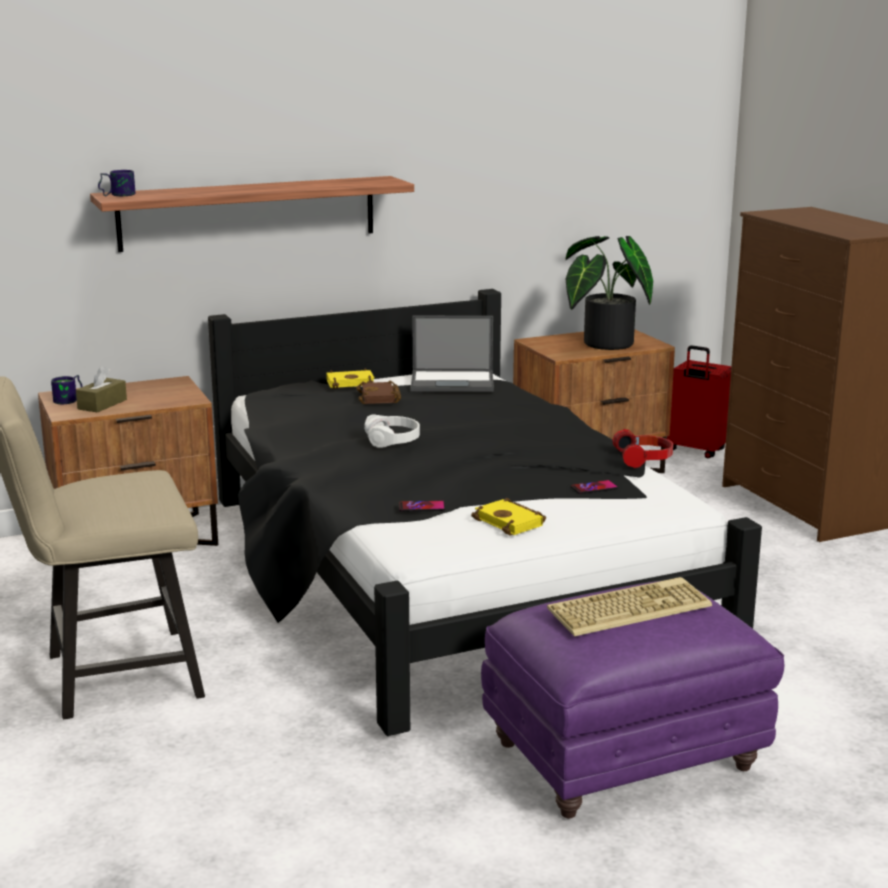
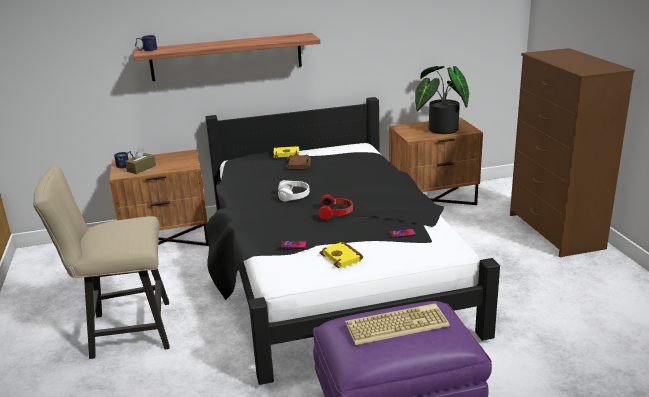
camera: 10 degrees right, 5 degrees up
(453, 382) = (345, 154): laptop -> none
(644, 459) = (439, 213): headphones -> headphones (336, 213)
(696, 451) = (500, 190): red suitcase -> none

